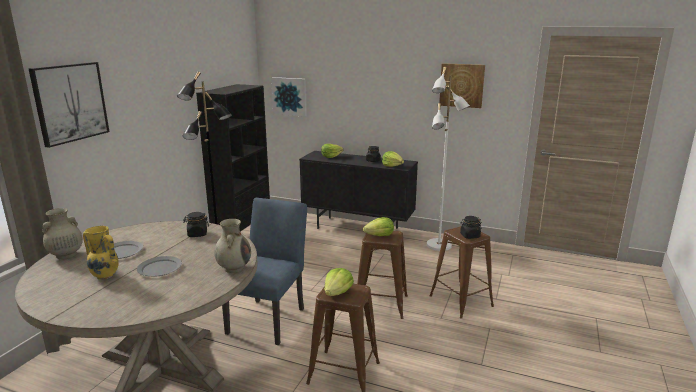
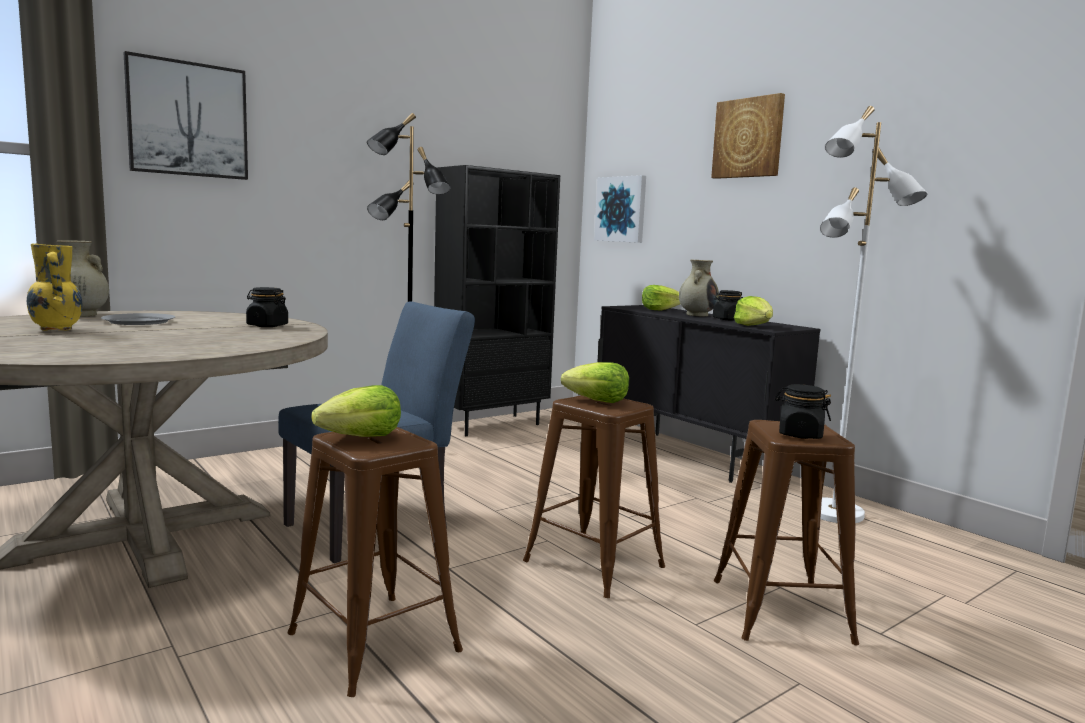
camera: 30 degrees right, 10 degrees down
(159, 268) = (130, 335): grey plate -> none
(234, 268) = (214, 350): beige vase -> beige vase (697, 315)
(461, 85) = (925, 159): picture -> picture (748, 138)

